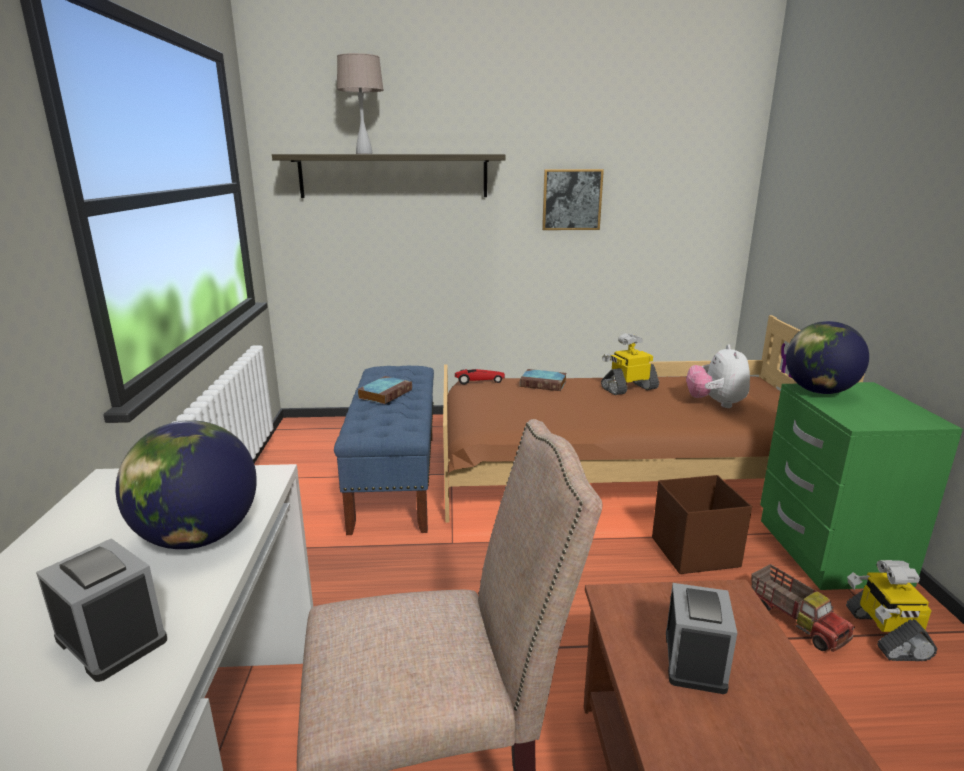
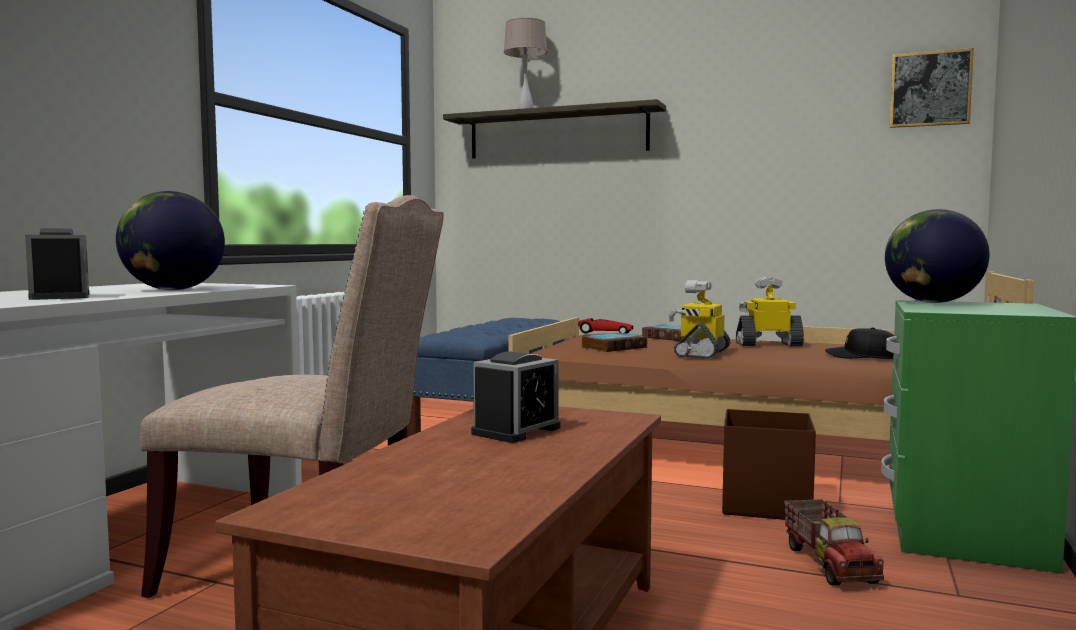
camera: 25 degrees right, 15 degrees down
(385, 393) = (490, 325): book -> book (614, 347)
(572, 199) = (744, 149): picture -> picture (930, 89)
(715, 404) = (862, 357): plush toy -> black cap
(884, 633) = (948, 593): toy robot -> toy robot (701, 353)

